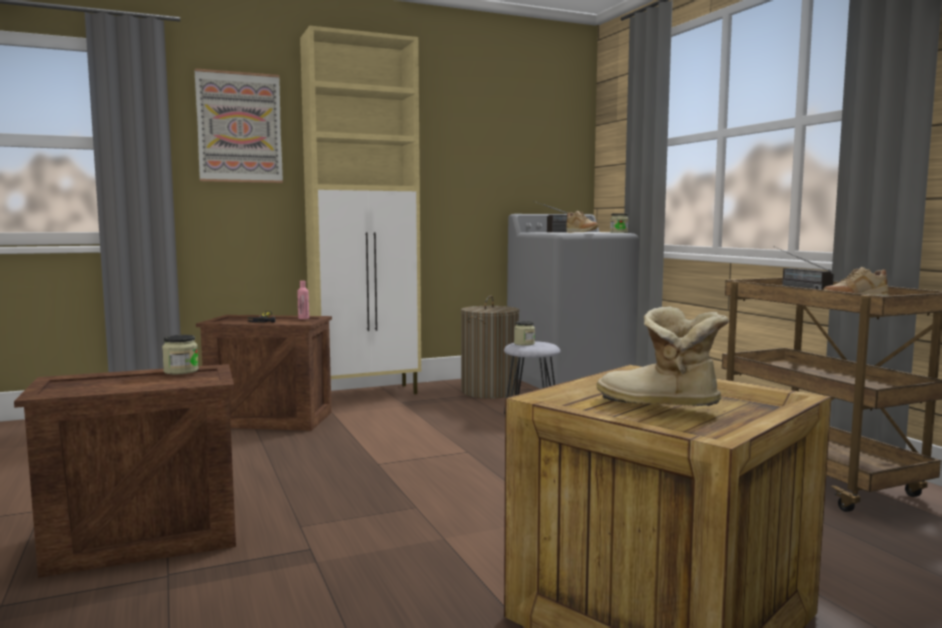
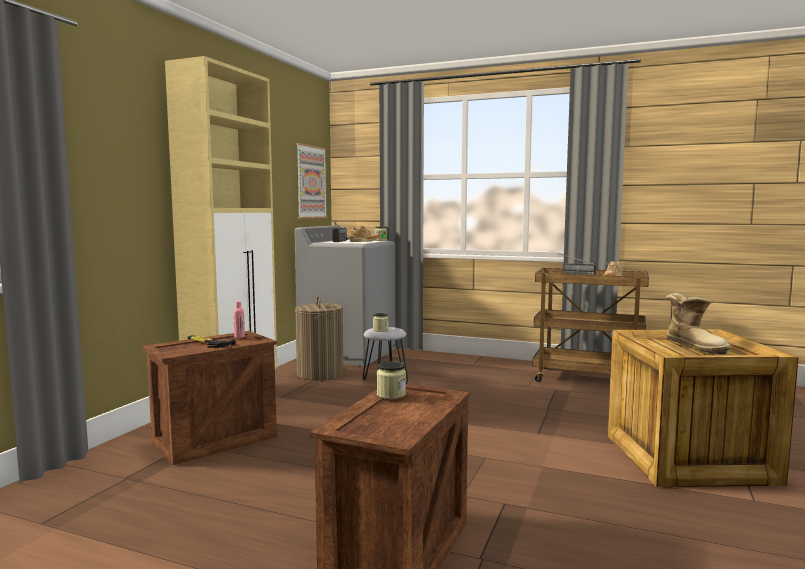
camera: 45 degrees left, 0 degrees up
(239, 127) = (117, 147): picture -> picture (311, 182)
(659, 405) = (695, 346): boot -> boot turned 105 degrees counterclockwise

